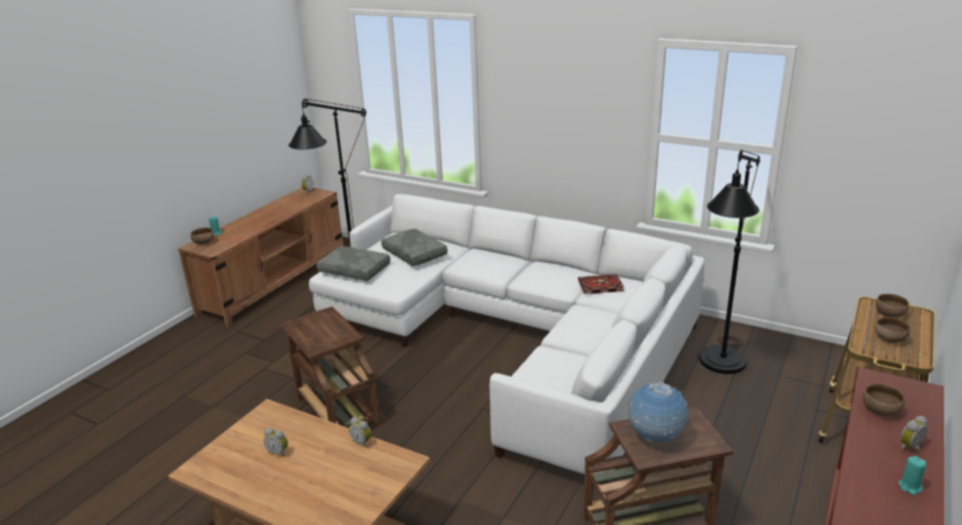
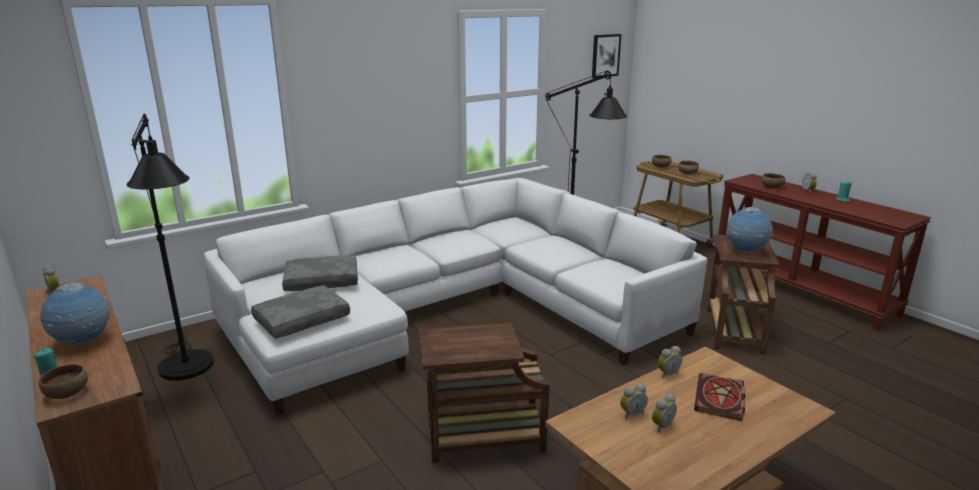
camera: 65 degrees left, 5 degrees down
(254, 223) = (83, 342): none -> globe
(290, 434) = (631, 414): none -> alarm clock
(599, 286) = (498, 230): book -> book (720, 400)
(917, 125) = (605, 55): none -> picture

